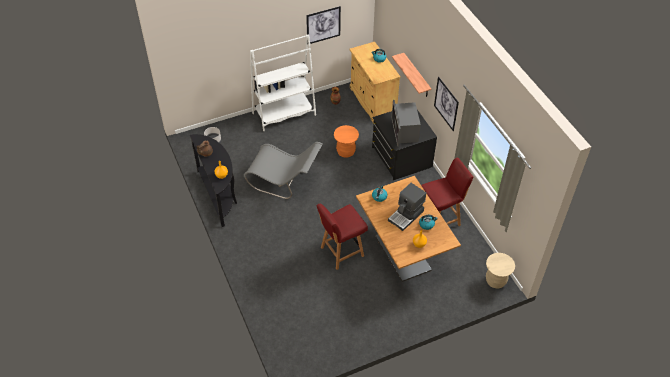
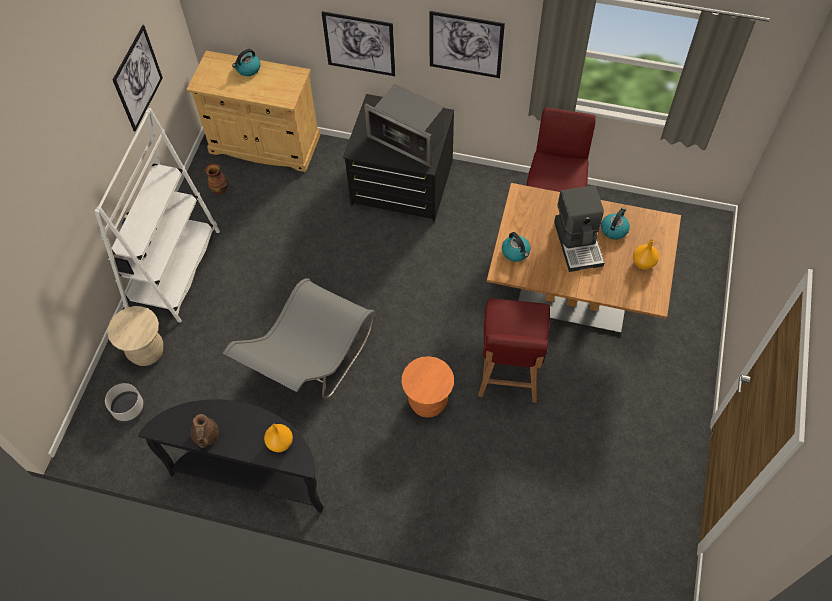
camera: 50 degrees left, 10 degrees up
(284, 182) = (310, 361): grey chair -> grey chair turned 150 degrees clockwise
(345, 152) = (328, 242): orange stool -> orange stool (428, 402)
(416, 76) = (359, 44): shelf -> picture
(495, 281) = (699, 226): beige stool -> beige stool (146, 352)

